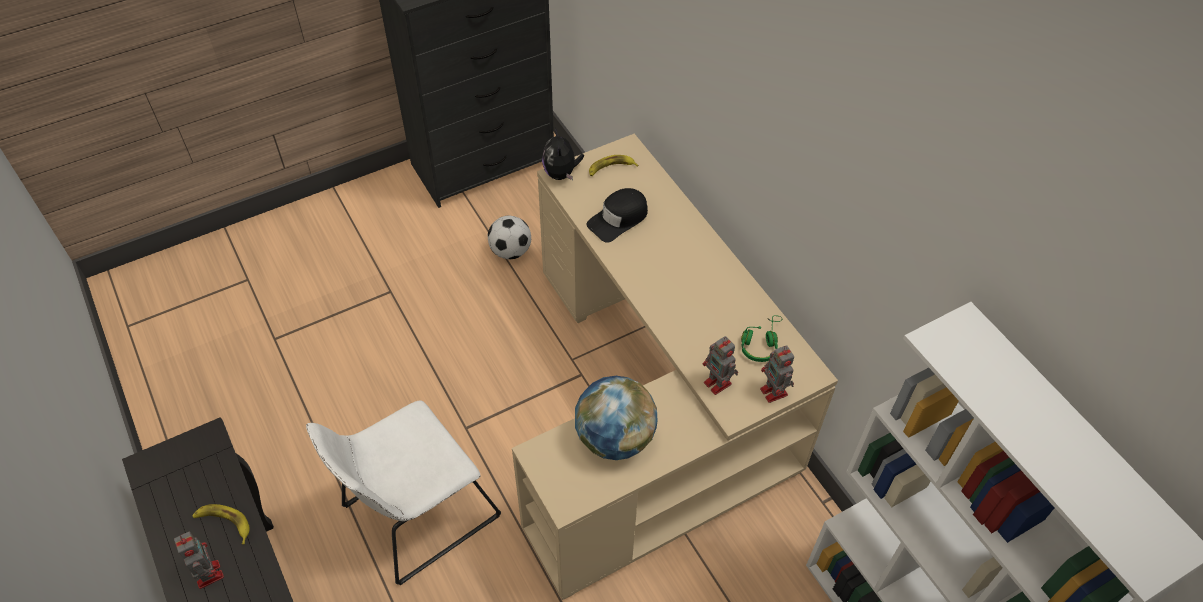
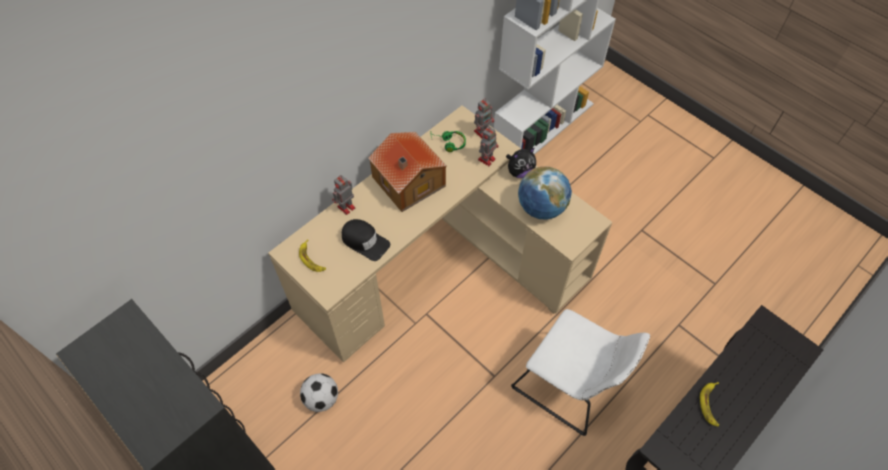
camera: 105 degrees left, 5 degrees up
(208, 573) = (744, 397): toy robot -> toy robot (345, 208)
(561, 173) = (326, 292): plush toy -> plush toy (519, 172)
(699, 280) = (408, 183): none -> toy house

